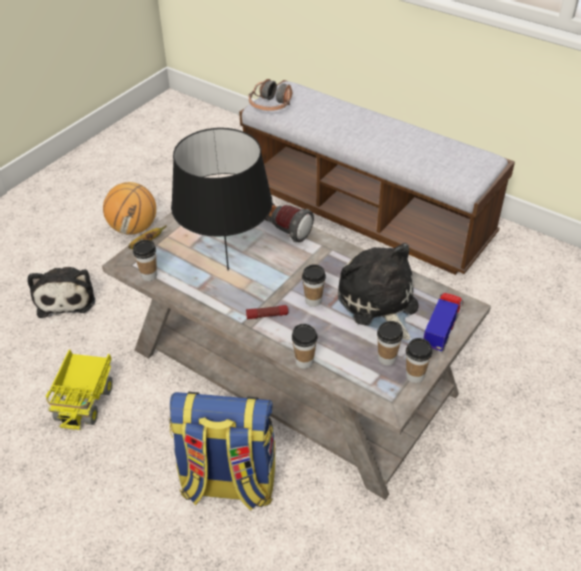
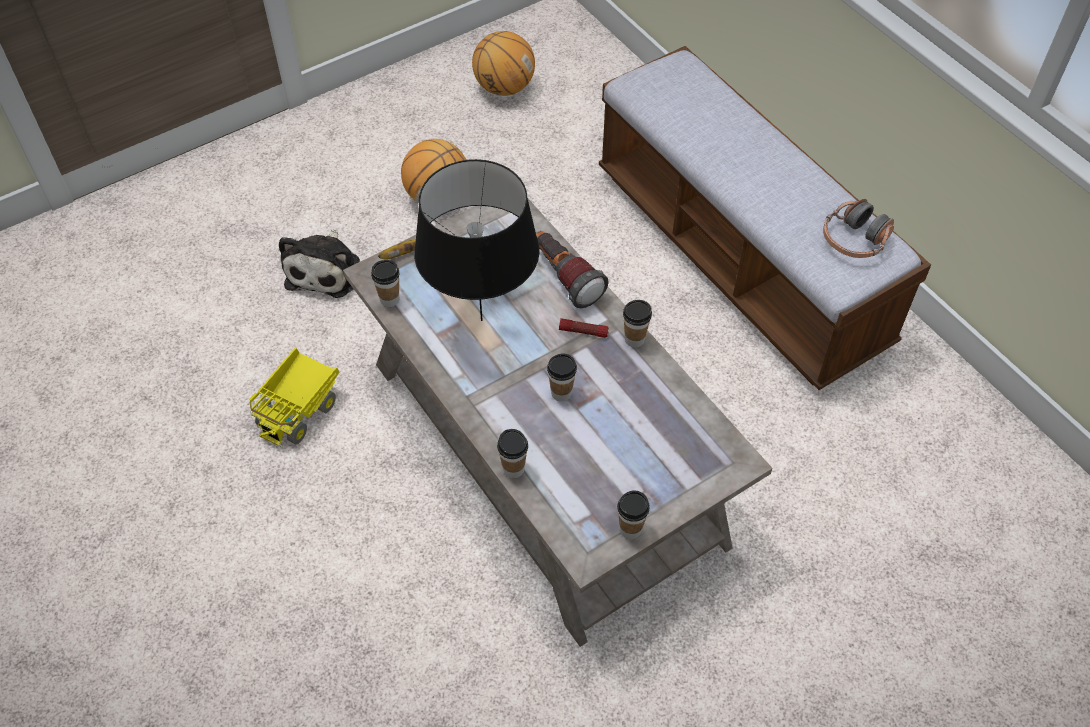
camera: 20 degrees right, 10 degrees up
(152, 151) = (504, 87): none -> basketball
(228, 483) = (414, 565): backpack -> none
(267, 315) = (499, 395): flashlight -> flashlight (583, 331)
(271, 105) = (644, 87): headphones -> headphones (854, 240)
(379, 304) = (636, 422): plush toy -> none
(387, 358) = (609, 496): cup -> cup (634, 339)
(440, 331) = (691, 482): toy truck -> none

